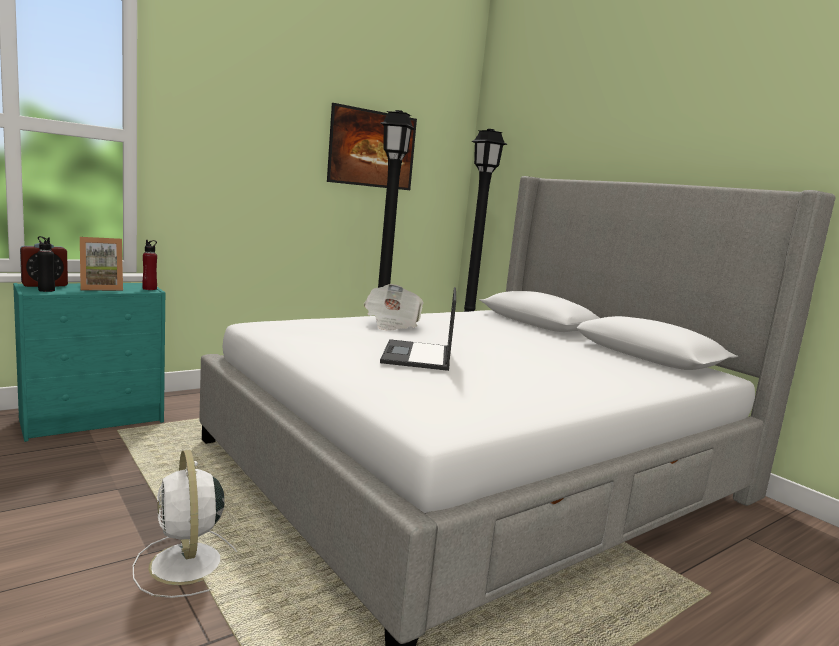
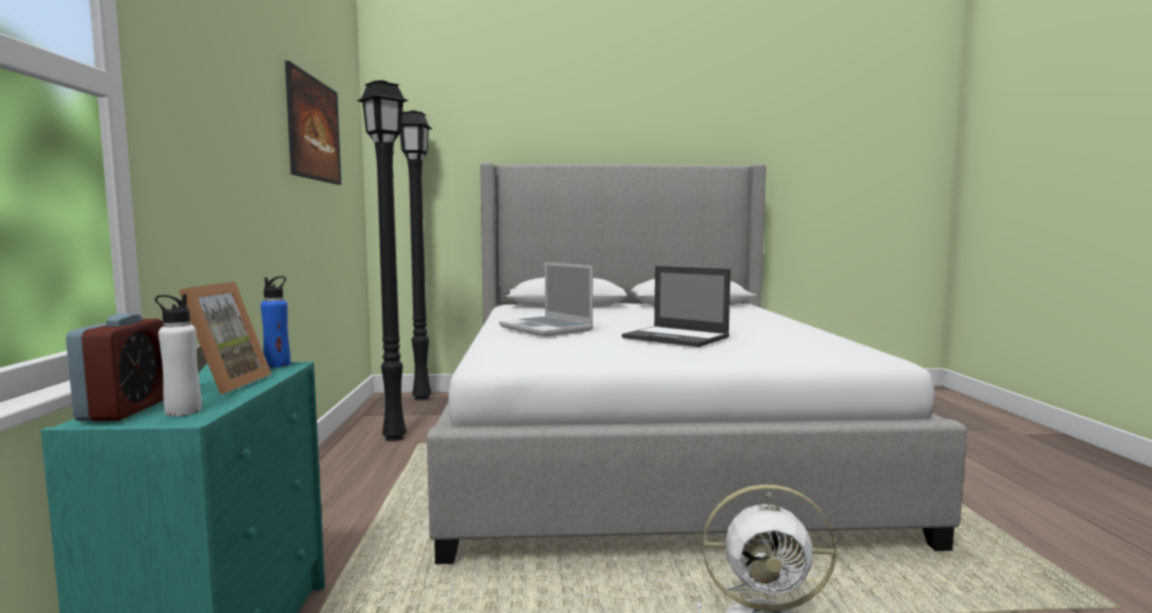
camera: 55 degrees left, 5 degrees down
(46, 290) = (183, 411): black bottle -> white bottle
(149, 289) = (277, 365): red bottle -> blue bottle
(392, 324) = (547, 328): newspaper -> laptop

